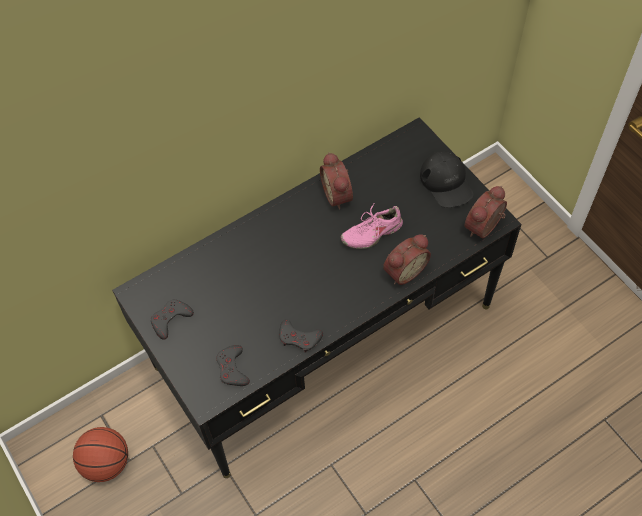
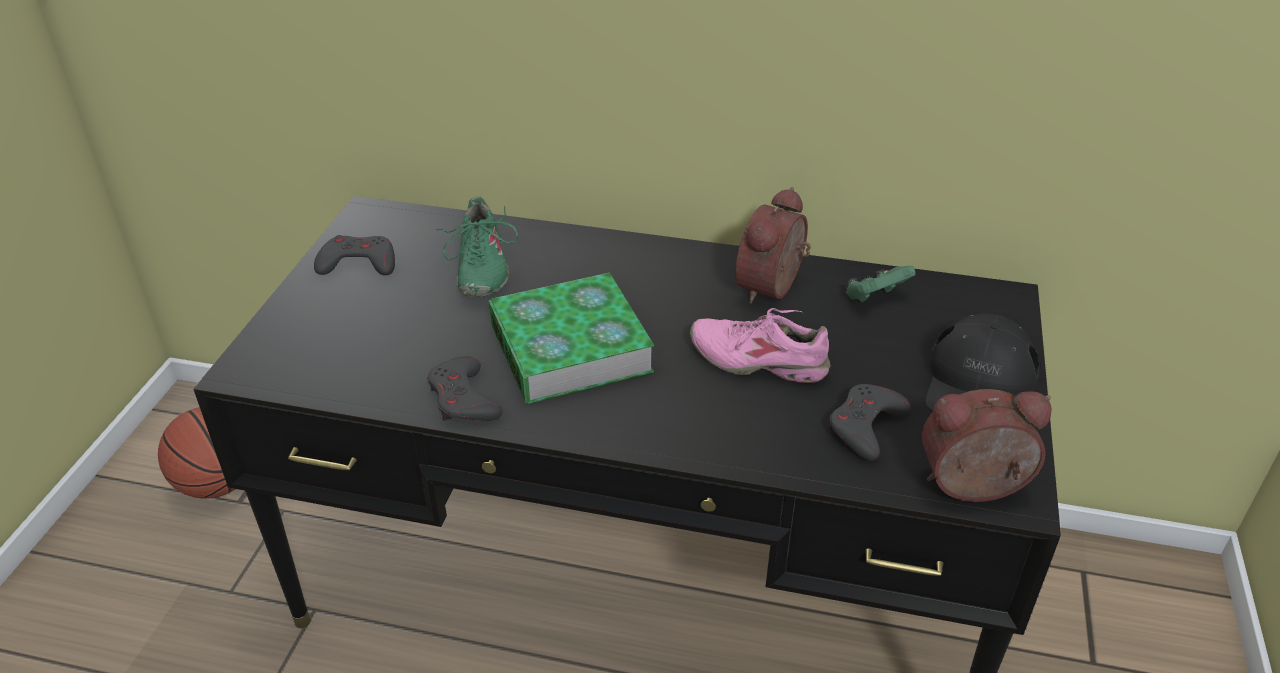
camera: 45 degrees right, 20 degrees down
(222, 279) = (480, 268): none -> green shoe
(232, 368) = (332, 363): grey game controller -> grey game controller (865, 426)
(305, 285) = (570, 348): none -> book
(376, 169) = (875, 298): none -> green game controller
(403, 270) = (741, 438): alarm clock -> none

